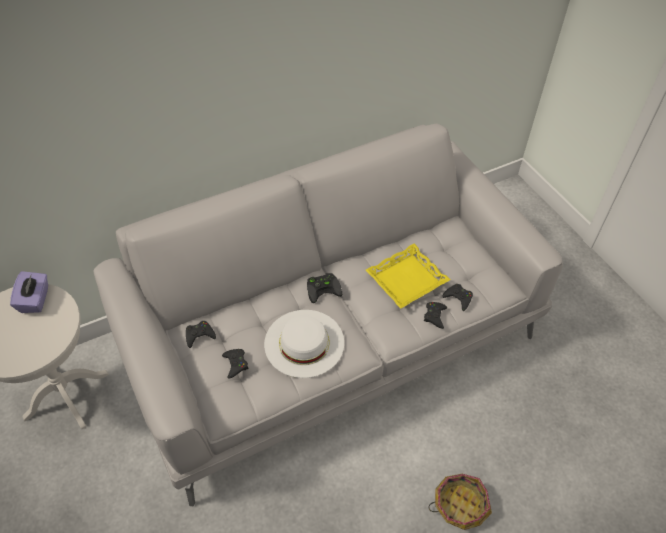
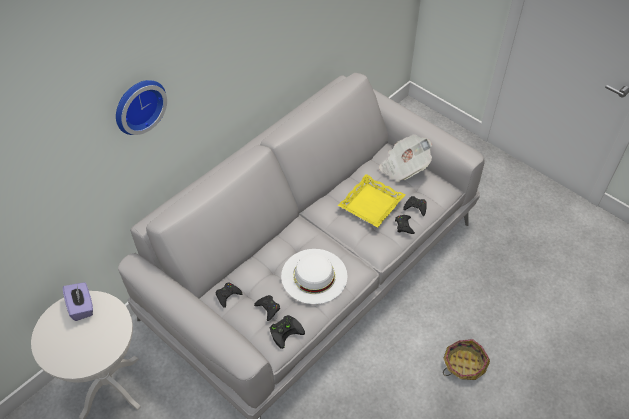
camera: 20 degrees left, 0 degrees up
(129, 85) = (137, 105): none -> wall clock
(324, 288) = (309, 229): black game controller -> black game controller (286, 331)
(464, 248) = (404, 167): none -> newspaper

